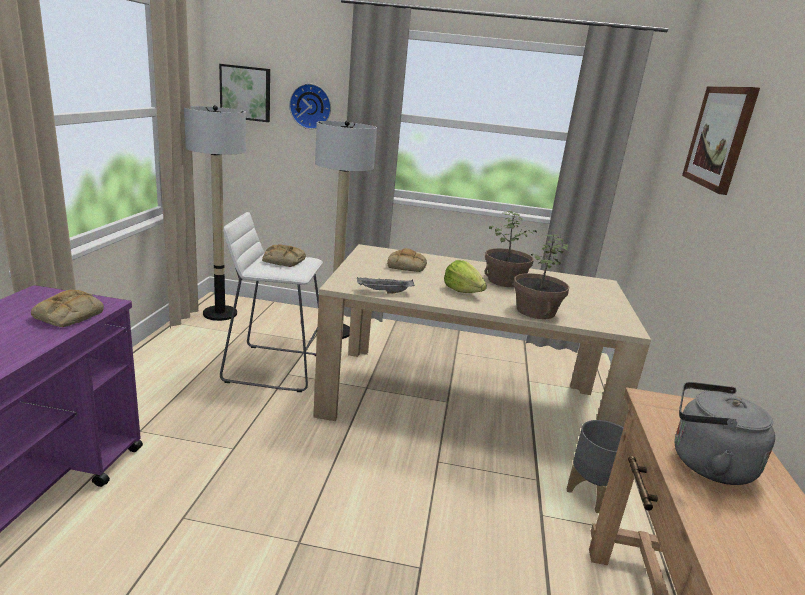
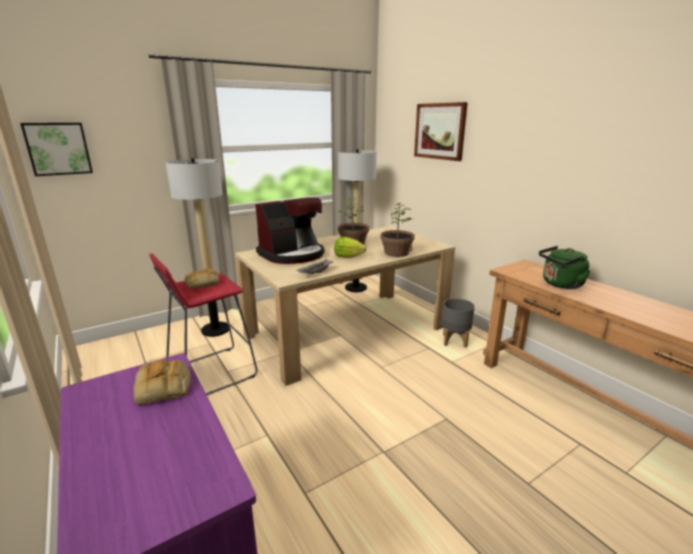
camera: 40 degrees left, 0 degrees up
(220, 313) = (102, 360): floor lamp -> floor lamp (355, 288)
(274, 367) = (211, 372): white stool -> red stool
(311, 106) = (133, 151): wall clock -> none
(407, 266) = (293, 254): bread -> coffee machine
(705, 463) = (560, 284): grey kettle -> green kettle

